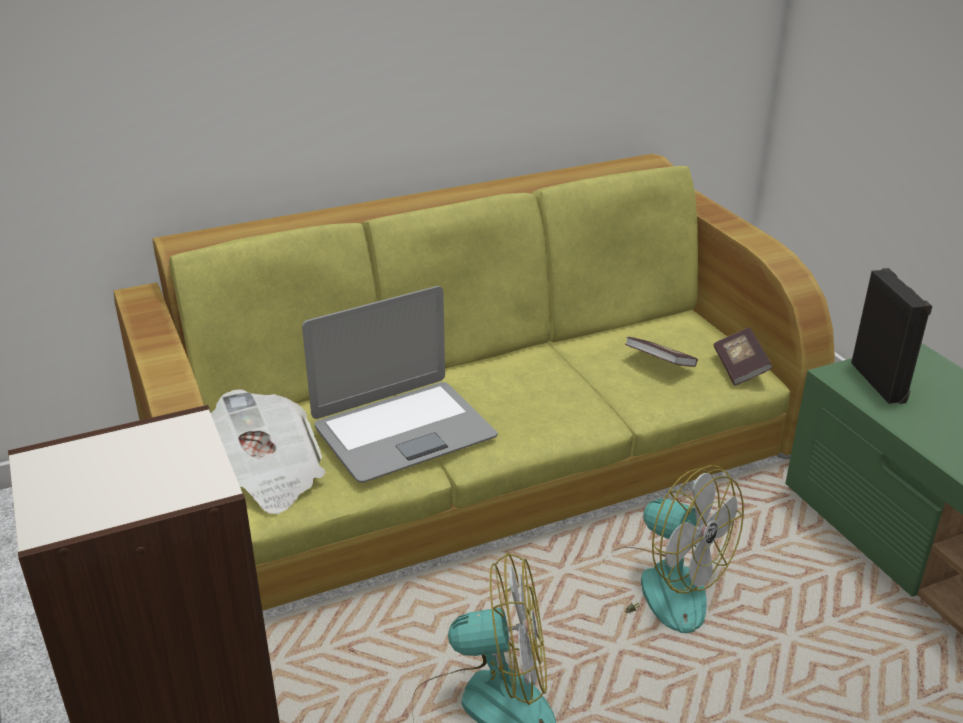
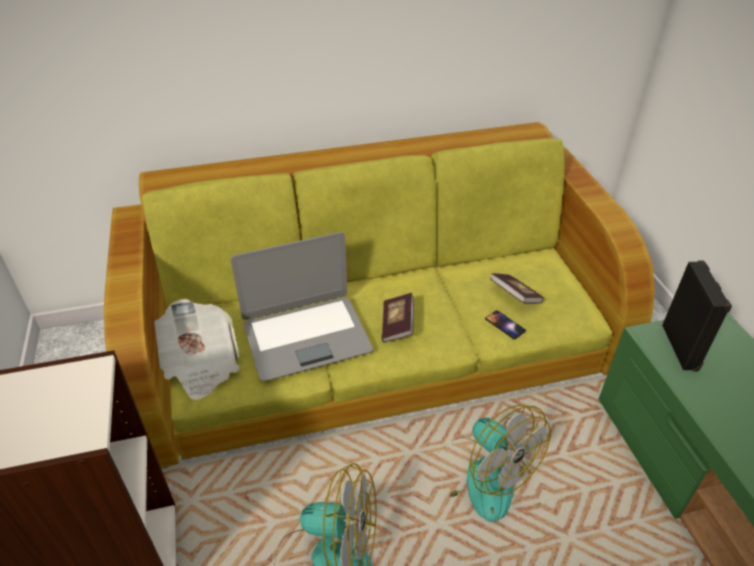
camera: 10 degrees right, 10 degrees up
(657, 393) = (505, 325): none -> phone
(740, 368) = (576, 309): book -> book (397, 325)

